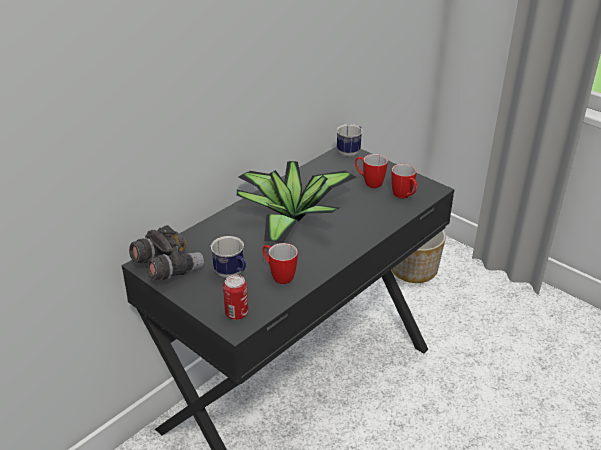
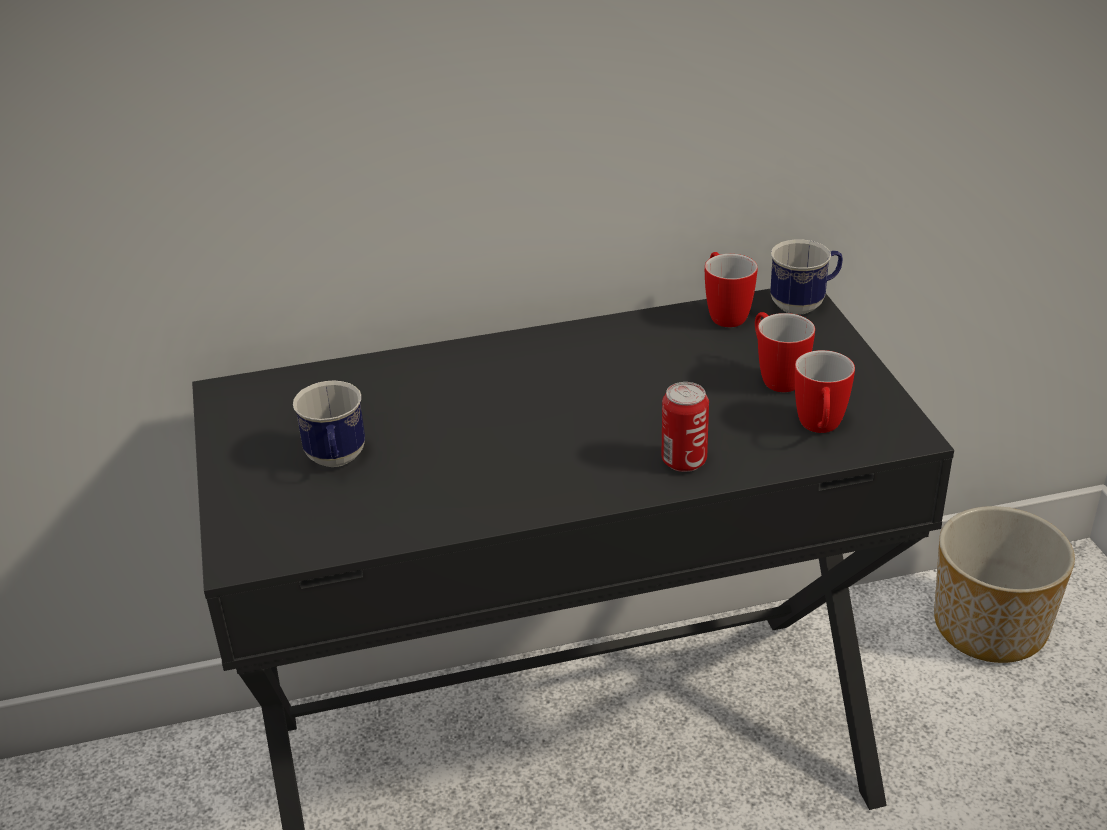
camera: 35 degrees right, 0 degrees up
(167, 268) = (249, 412): grey binoculars -> none
(236, 313) = (268, 534): can -> can (684, 461)
(278, 276) = (409, 495): mug -> mug (724, 313)
(291, 218) = (548, 396): potted plant -> none

